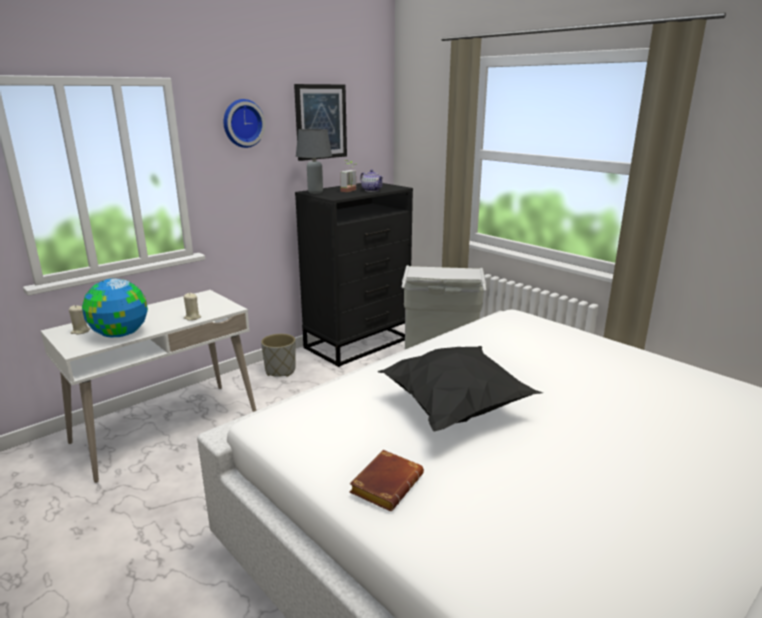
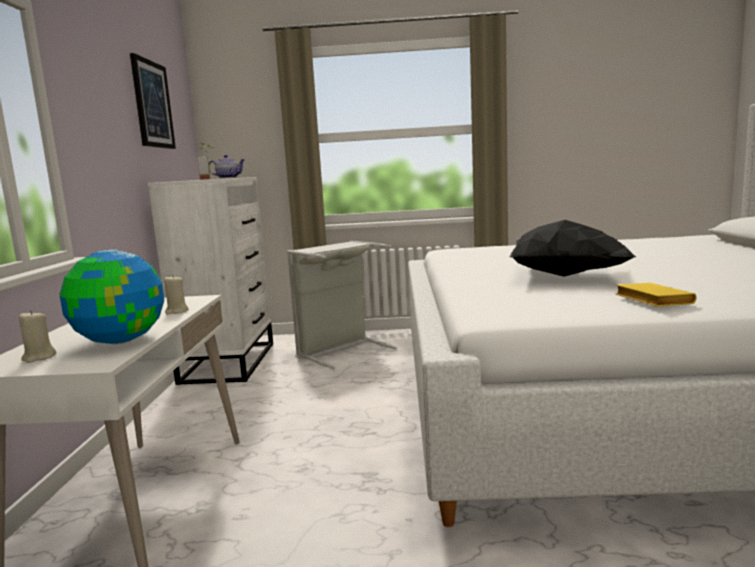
camera: 45 degrees left, 10 degrees down
(242, 123) = (97, 86): wall clock -> none
(280, 371) = (188, 407): grey planter -> none
(315, 192) = (177, 180): grey table lamp -> none
(358, 343) = (229, 362): black dresser -> white dresser
(386, 483) = (650, 301): brown book -> yellow book

